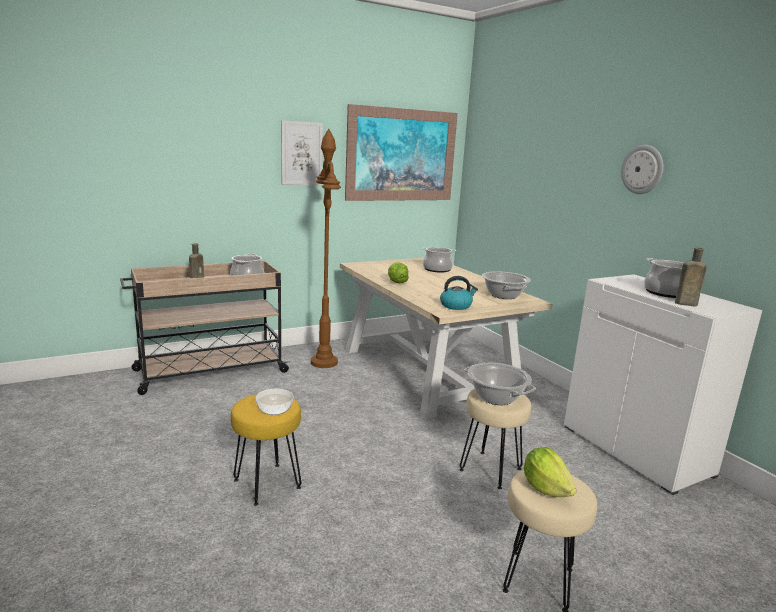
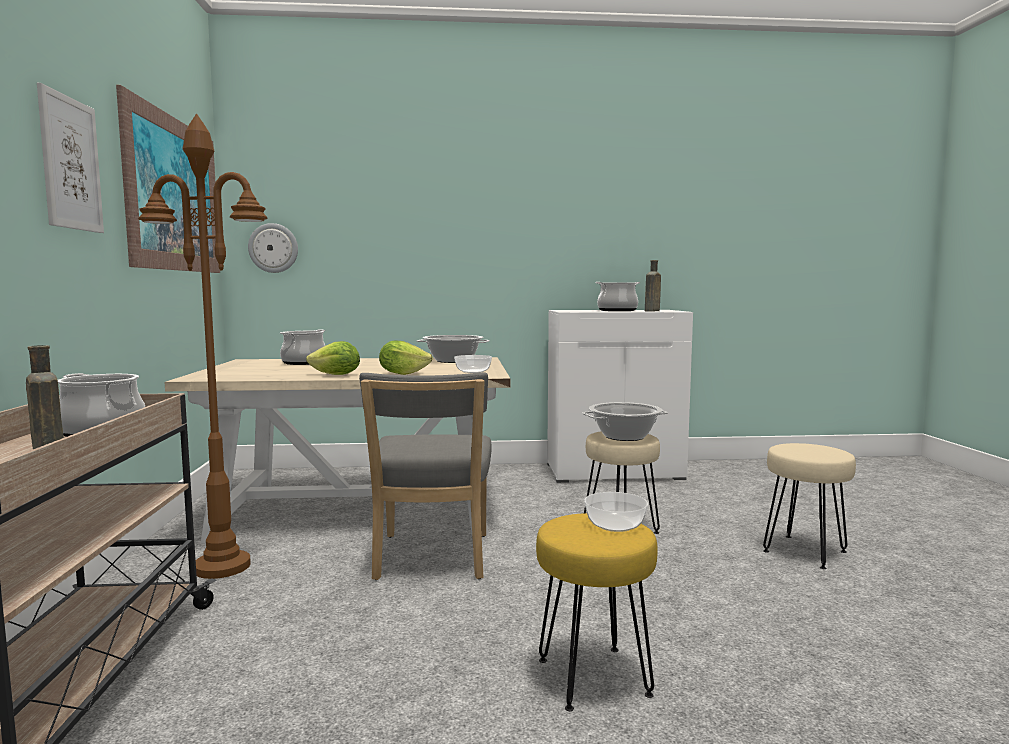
camera: 65 degrees left, 10 degrees down
(373, 409) = (431, 559): none -> grey chair
(456, 306) = (472, 371): kettle -> bowl
(546, 488) = (811, 451): lettuce -> lettuce (402, 373)
(642, 169) = (532, 206): wall clock -> wall clock (273, 248)

